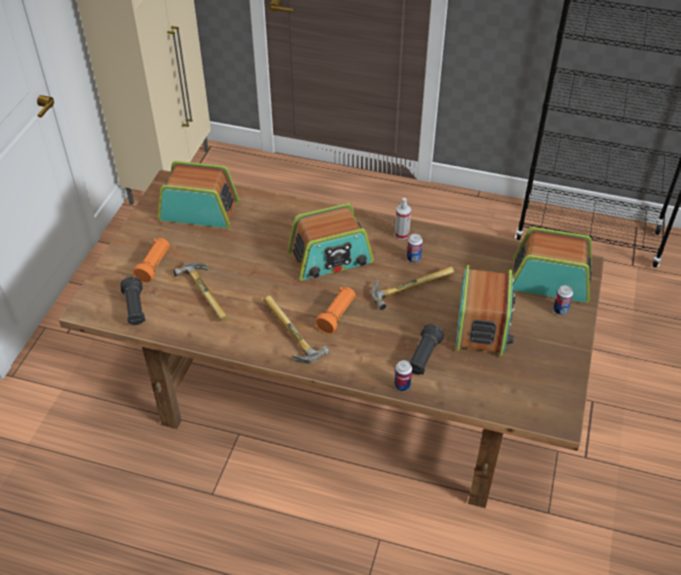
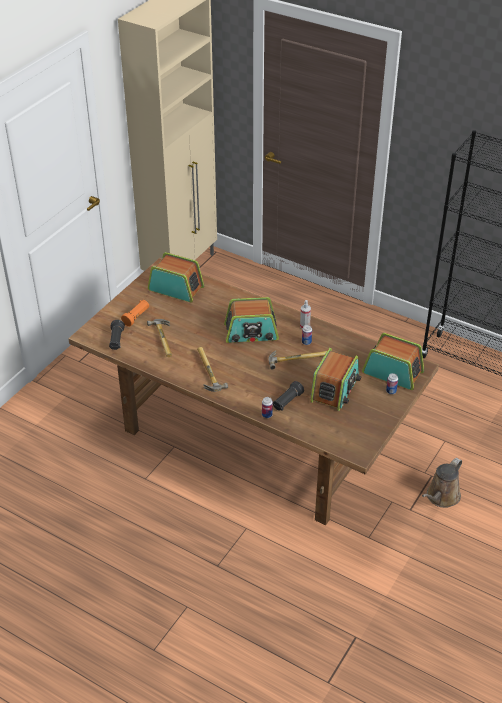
camera: 15 degrees right, 5 degrees down
(337, 315) = (242, 367): orange flashlight -> none
(617, 429) = (441, 497): none -> brown watering can

